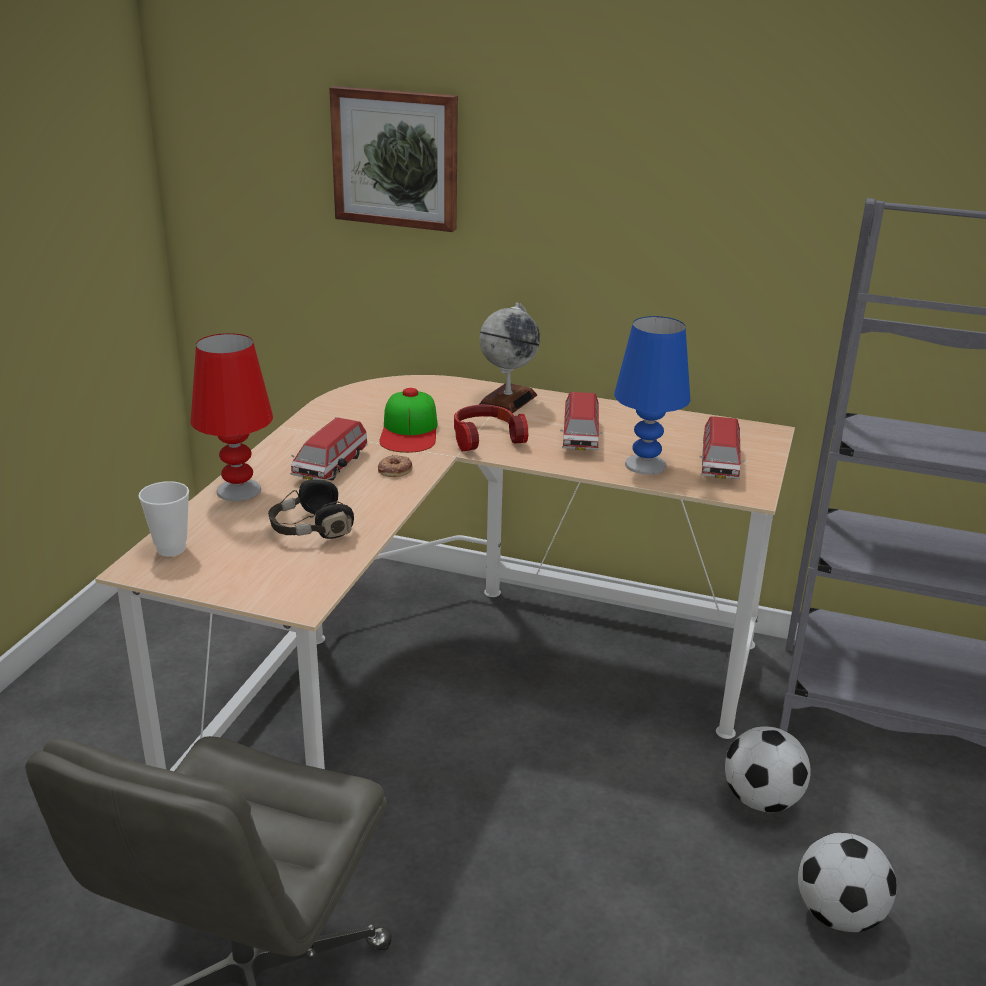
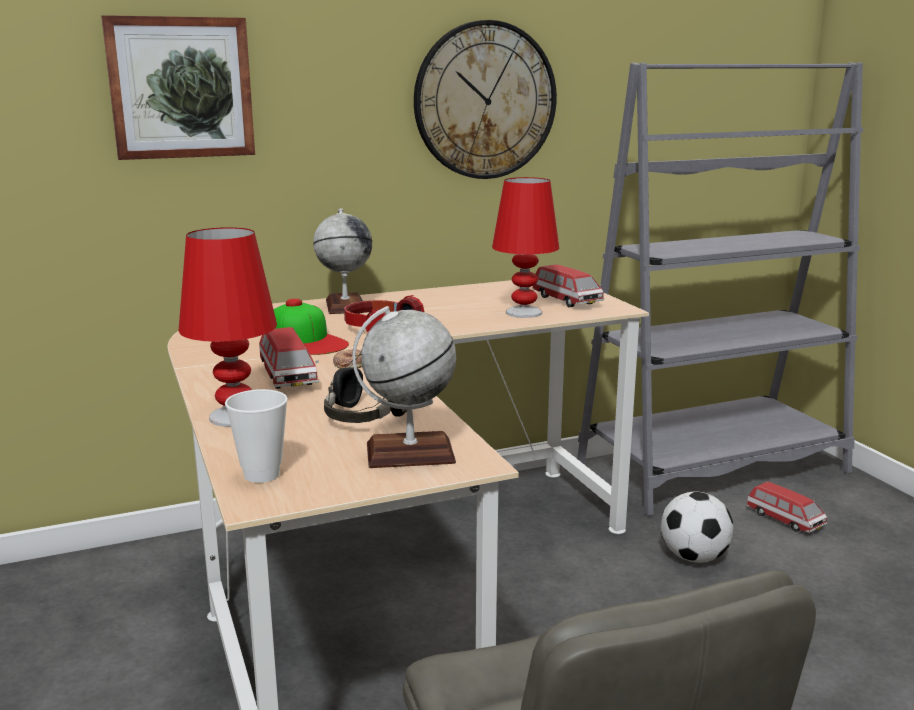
camera: 40 degrees left, 10 degrees down
(278, 575) = (409, 453): none -> globe
(580, 437) = (447, 311): toy car -> toy car (784, 520)
(646, 465) = (524, 312): blue table lamp -> red table lamp
(717, 207) = (485, 101): none -> wall clock
(839, 915) = (824, 597): football -> none

